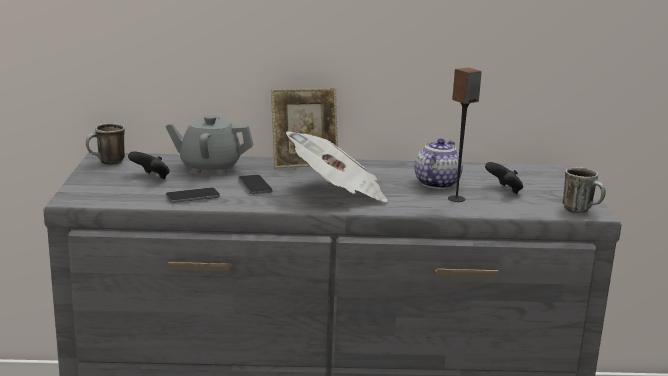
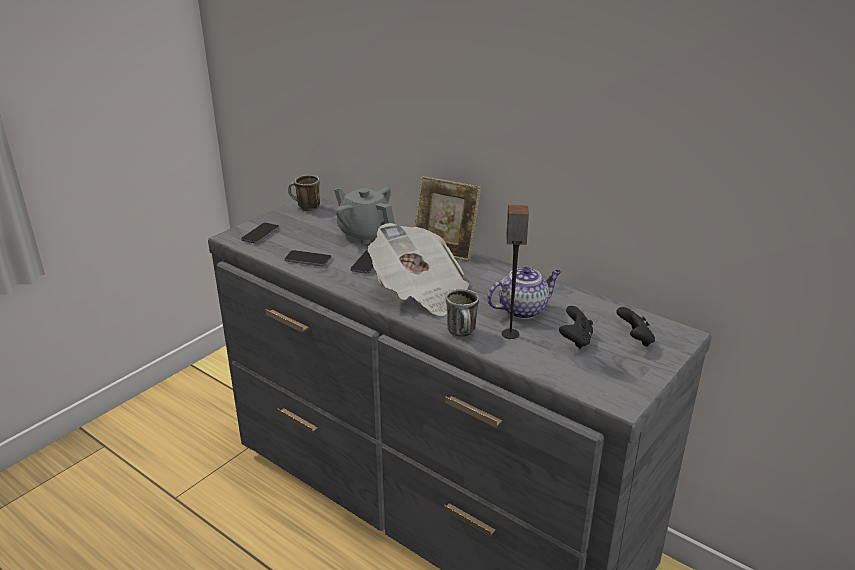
camera: 40 degrees right, 10 degrees up
(101, 191) = (260, 234): none -> phone
(151, 177) = (311, 231): black game controller -> black game controller (635, 339)
(581, 210) = (614, 393): mug -> mug (463, 334)

